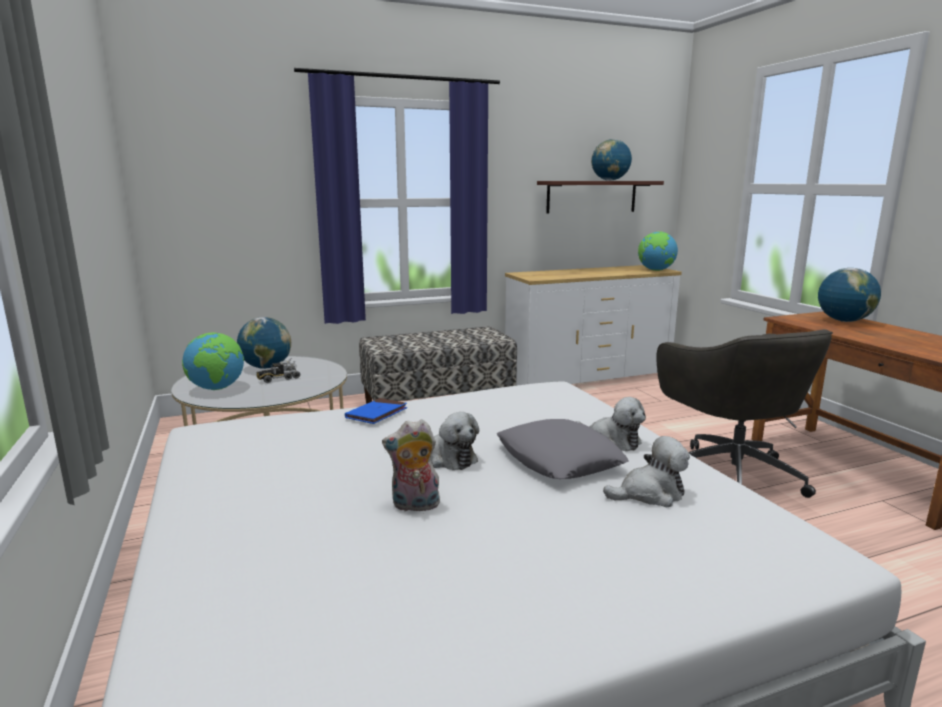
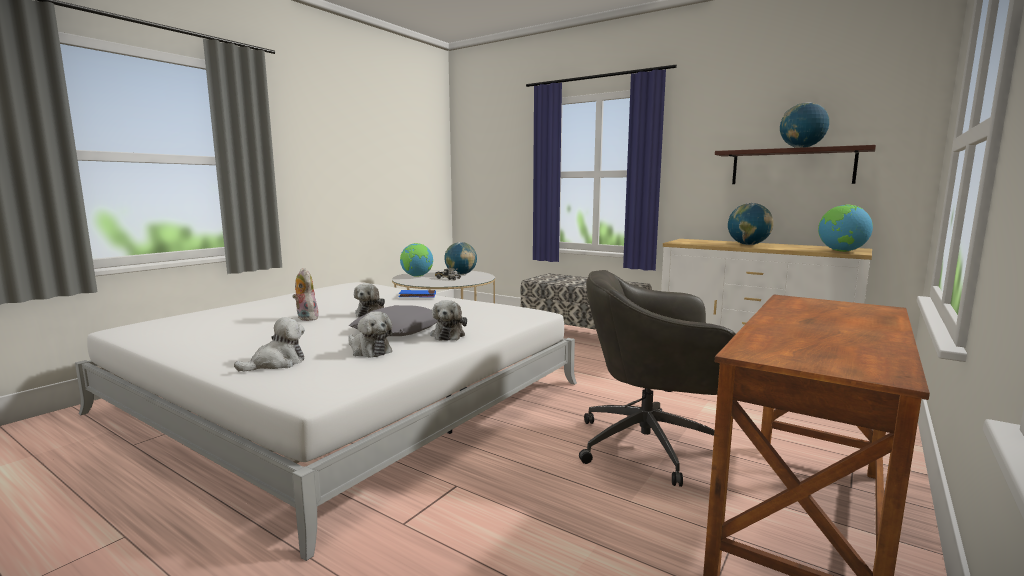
camera: 55 degrees right, 5 degrees down
(670, 565) = (277, 363): none -> plush toy
(730, 473) = (651, 446): grey office chair -> grey office chair turned 60 degrees clockwise
(844, 321) = (854, 313): globe -> globe (748, 245)

